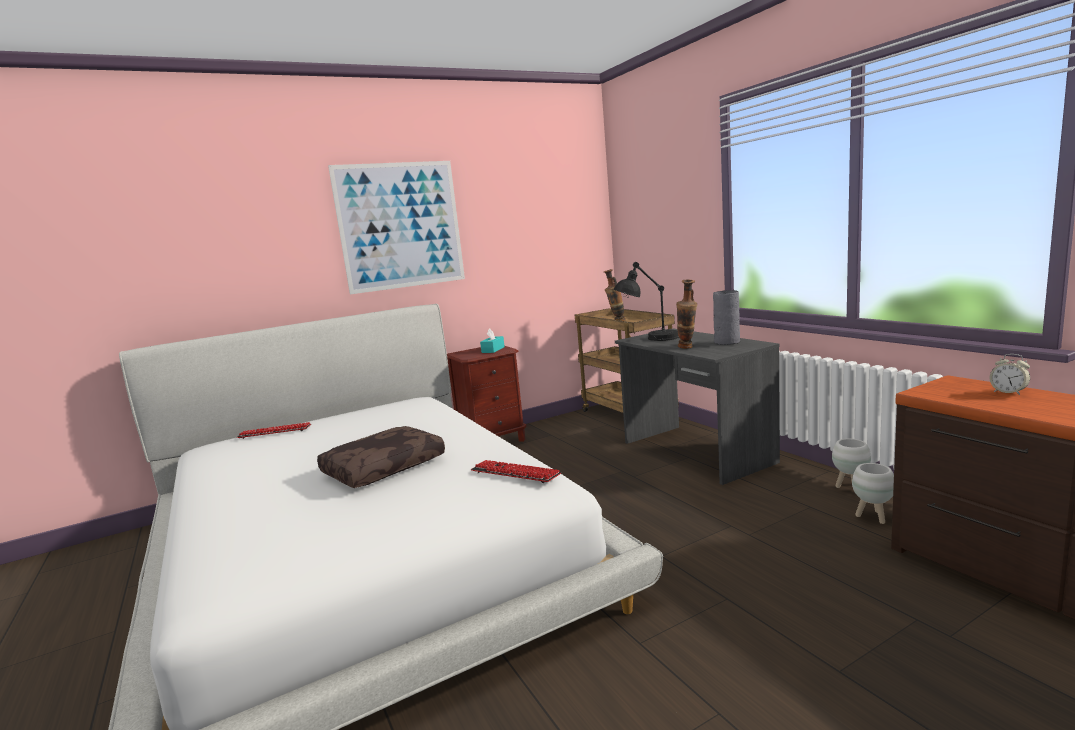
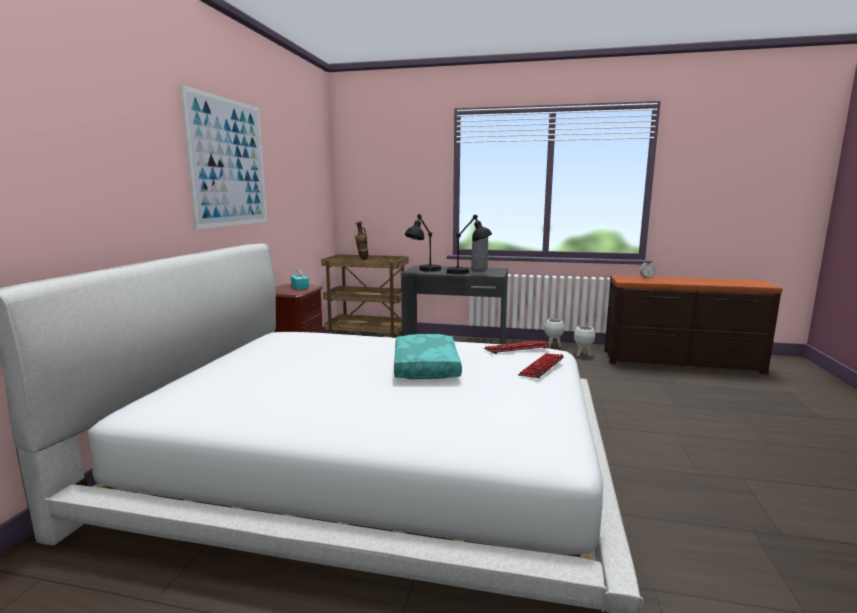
camera: 50 degrees left, 0 degrees up
(275, 432) = (210, 377): keyboard -> keyboard (542, 367)
(384, 467) = (424, 367): brown pillow -> turquoise pillow
(687, 348) = (467, 273): vase -> black table lamp

